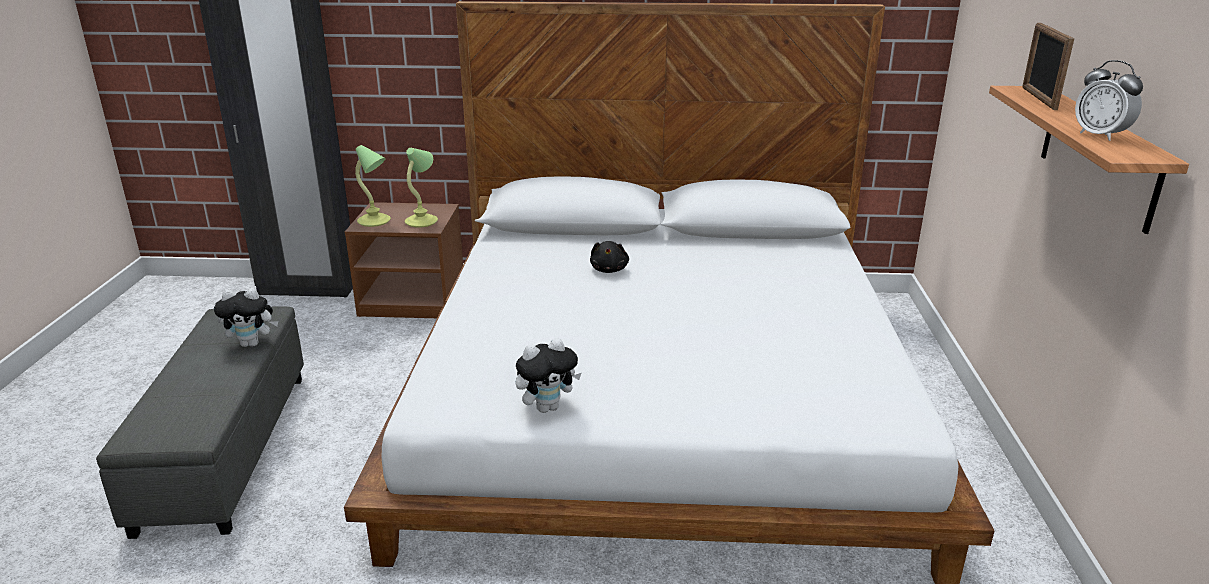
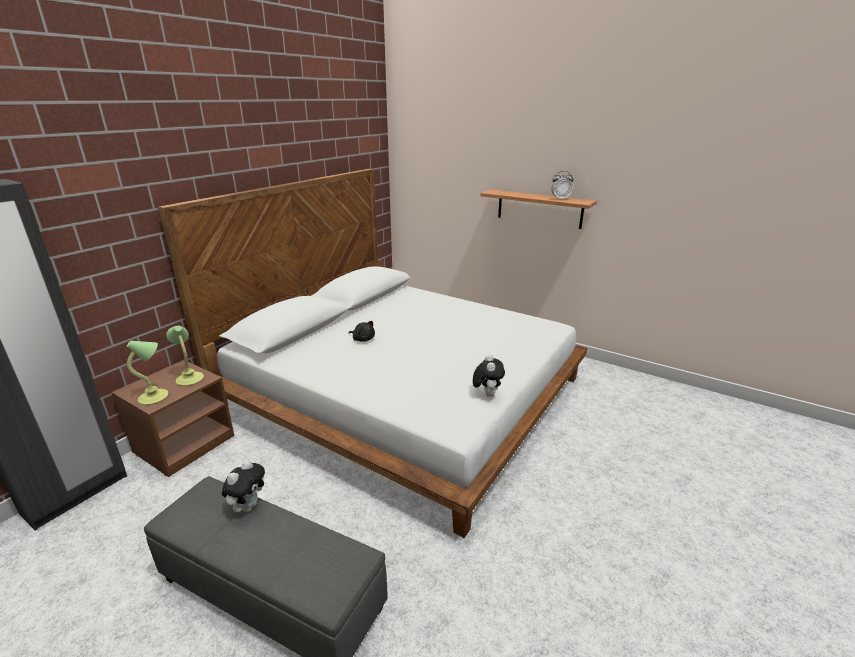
camera: 60 degrees left, 0 degrees up
(1038, 98) = (507, 193): picture frame -> none

